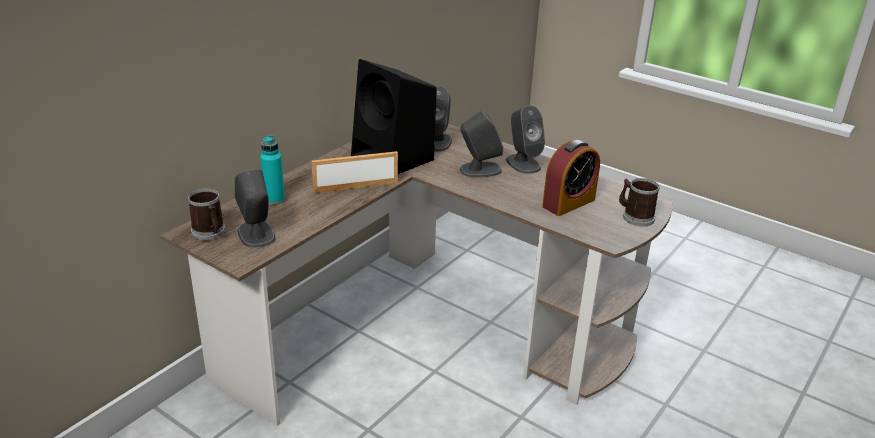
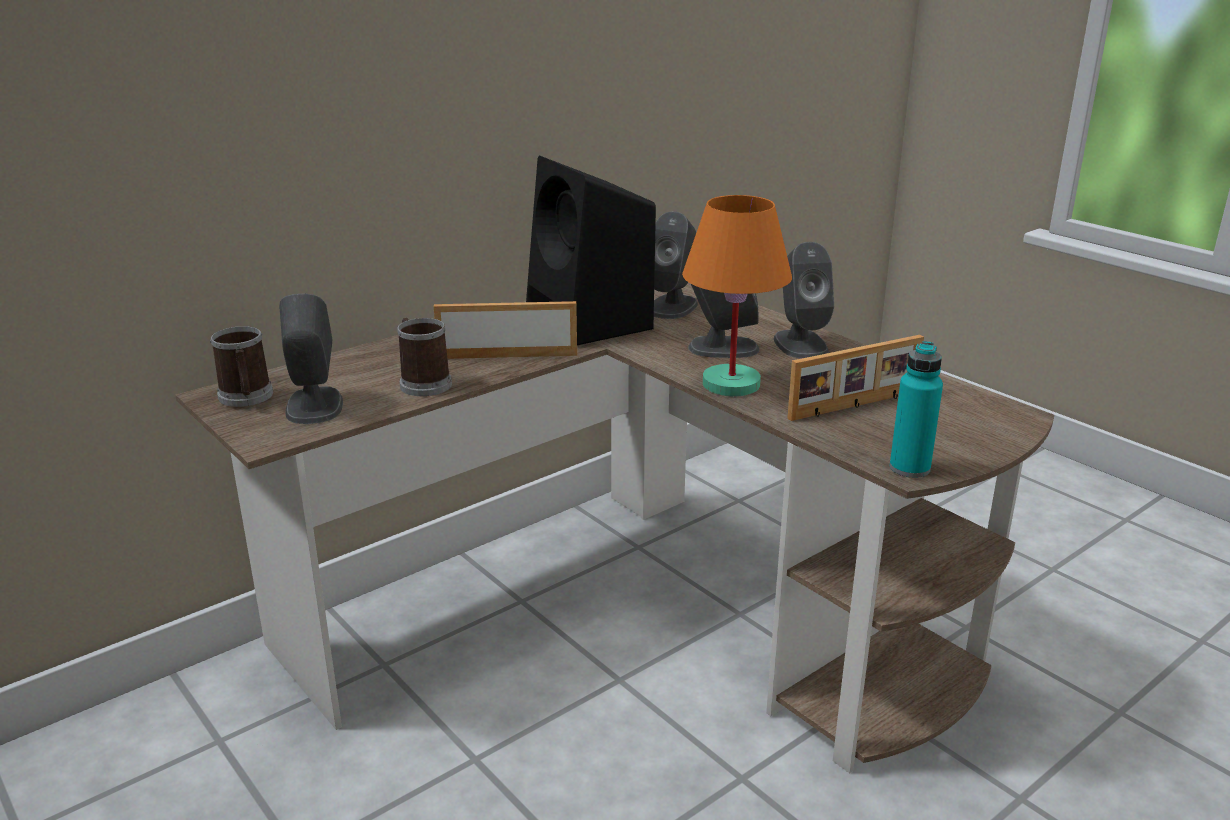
camera: 15 degrees right, 5 degrees down
(274, 199) = (372, 362): turquoise bottle -> turquoise bottle (909, 468)
(495, 195) = (731, 385): none -> orange table lamp
(568, 203) = (855, 406): alarm clock -> picture frame
(635, 217) = (970, 436): mug -> mug (423, 383)

